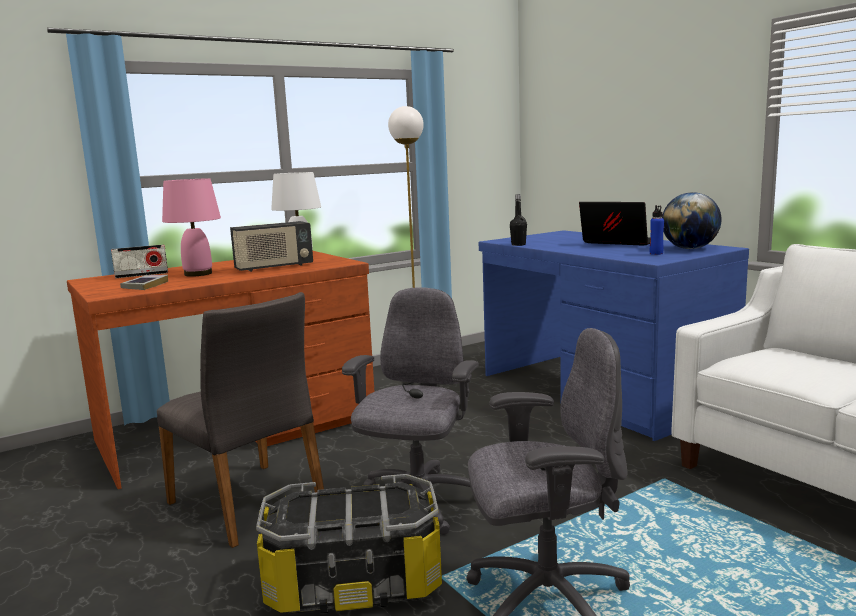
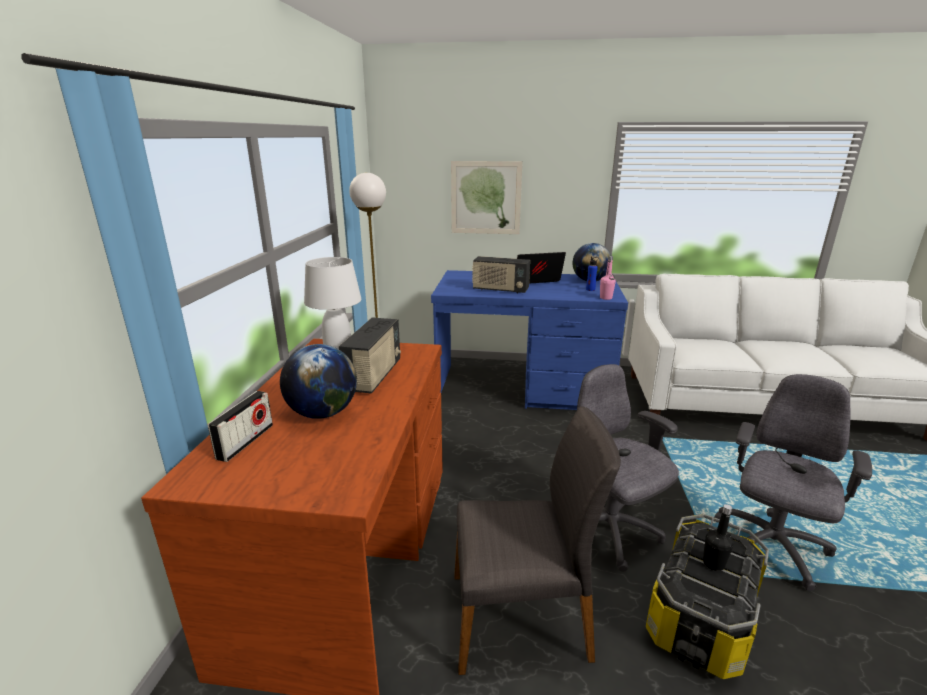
camera: 50 degrees left, 10 degrees up
(145, 286) = (334, 458): book -> none
(198, 274) = (322, 413): pink table lamp -> globe
(518, 244) = (477, 294): black bottle -> black bottle (713, 563)
(553, 244) = (500, 290): none -> radio
(618, 142) = (486, 198): none -> picture
(643, 260) = (606, 298): none -> pink bottle

